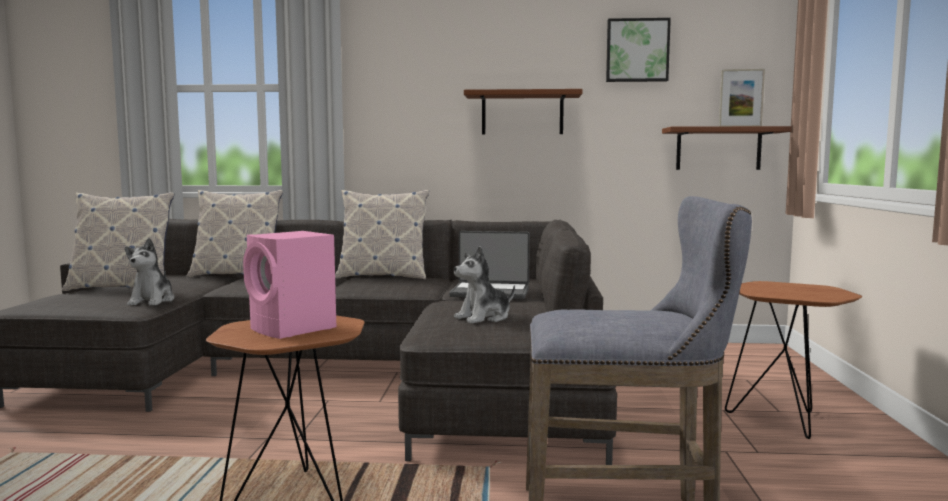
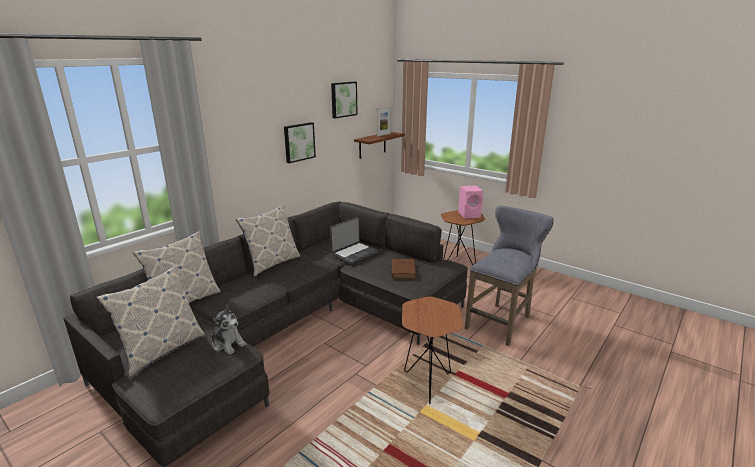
camera: 55 degrees left, 15 degrees up
(294, 329) = (434, 314): pink speaker -> pink speaker (470, 215)
(484, 318) = (403, 270): plush toy -> brown book
(522, 113) = (298, 142): brown shelf -> picture

